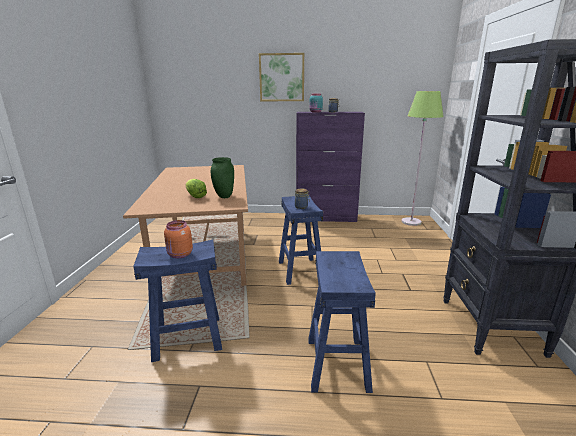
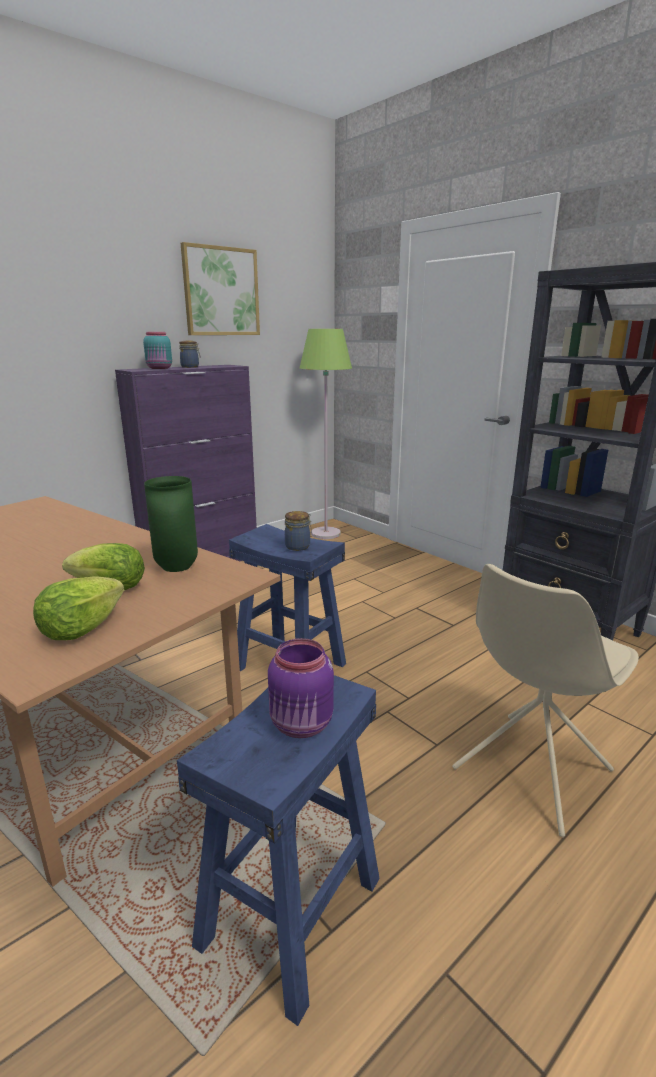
camera: 45 degrees left, 0 degrees up
(167, 204) = (81, 629): none -> lettuce
(179, 255) = (302, 725): orange jar -> purple jar
(282, 77) = (69, 297): picture -> picture (221, 292)
(336, 362) = (530, 771): blue stool -> beige chair

